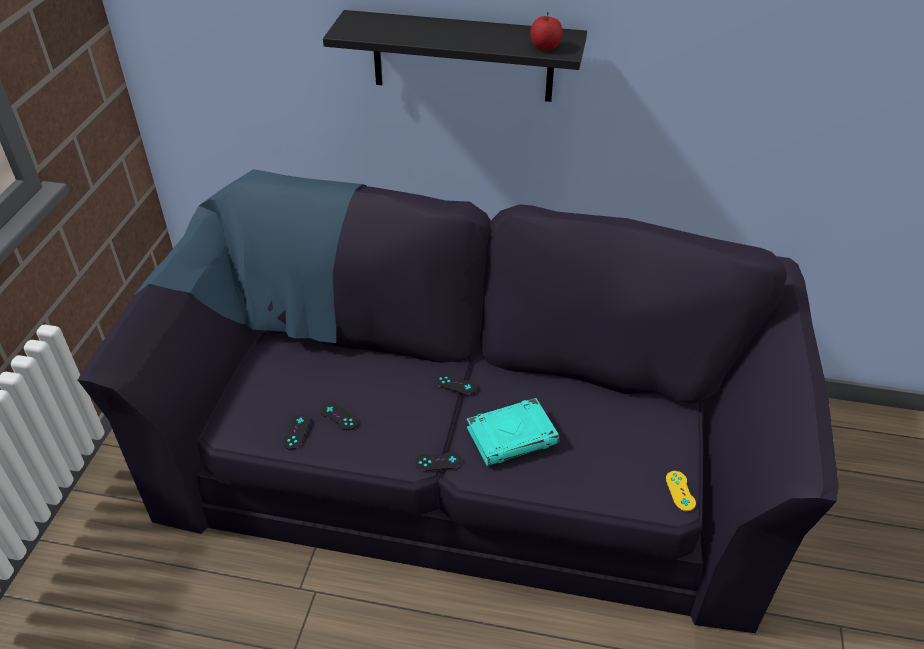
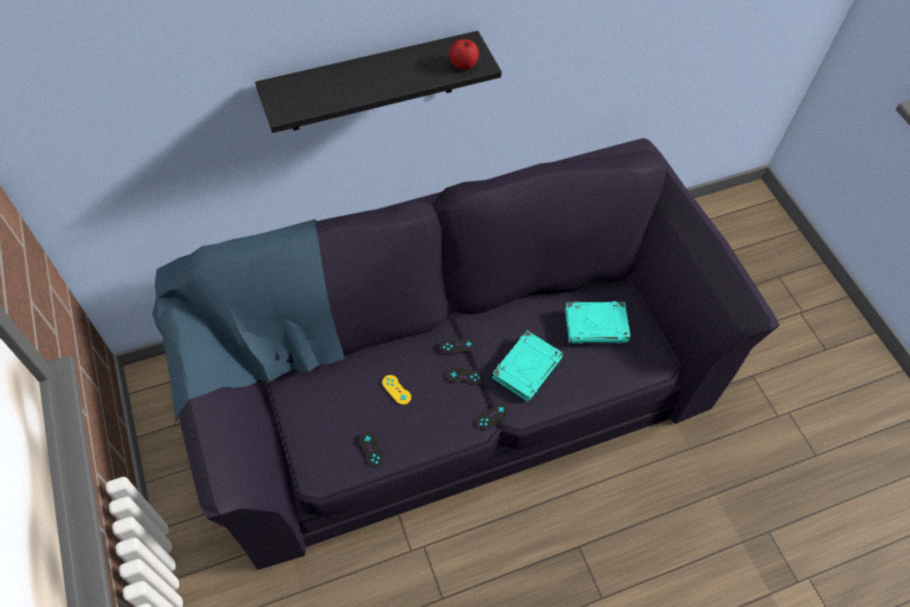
camera: 35 degrees left, 15 degrees up
(339, 416) = (392, 419): black game controller -> black game controller (464, 376)
(625, 433) = (597, 325): none -> turquoise book
(680, 491) = (657, 351): yellow game controller -> yellow game controller (396, 390)

